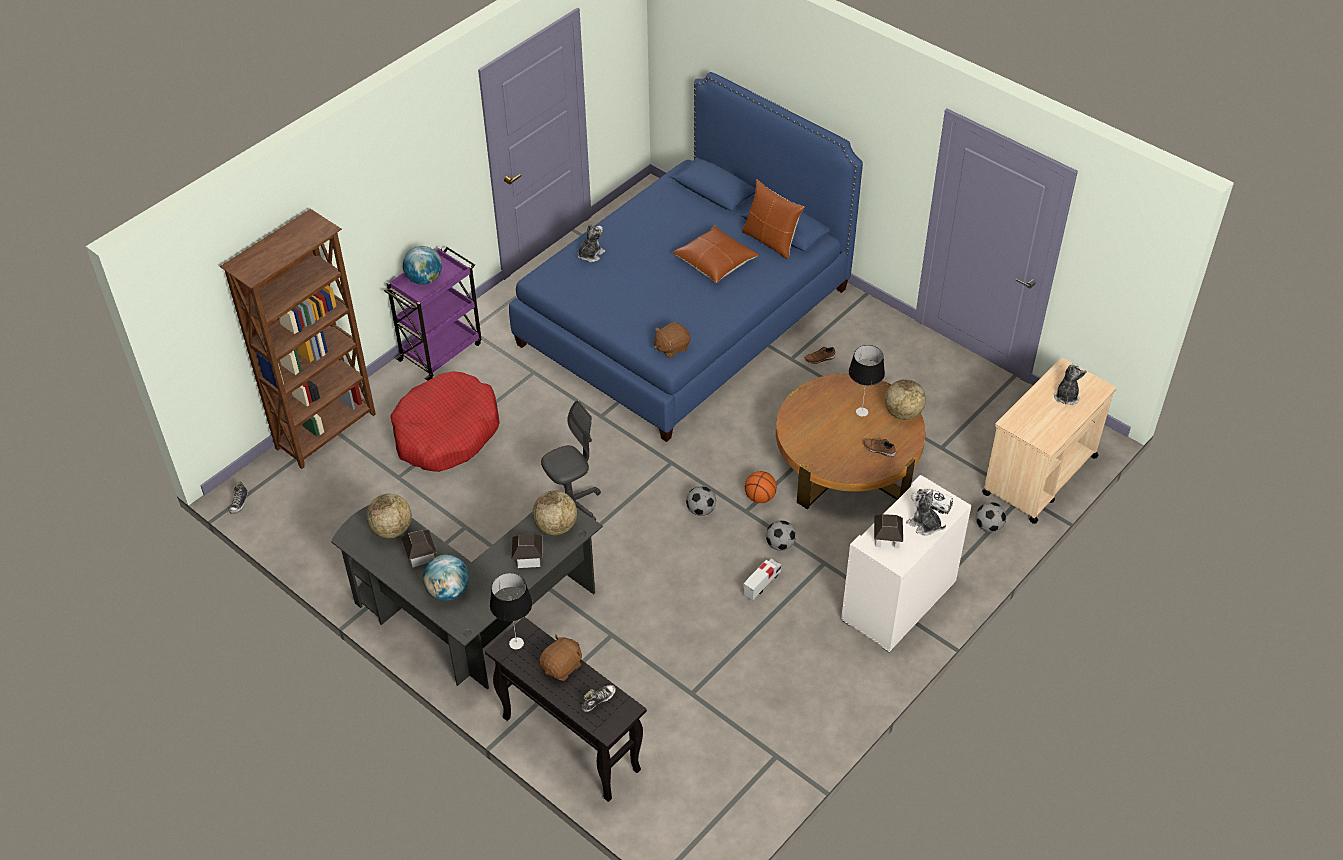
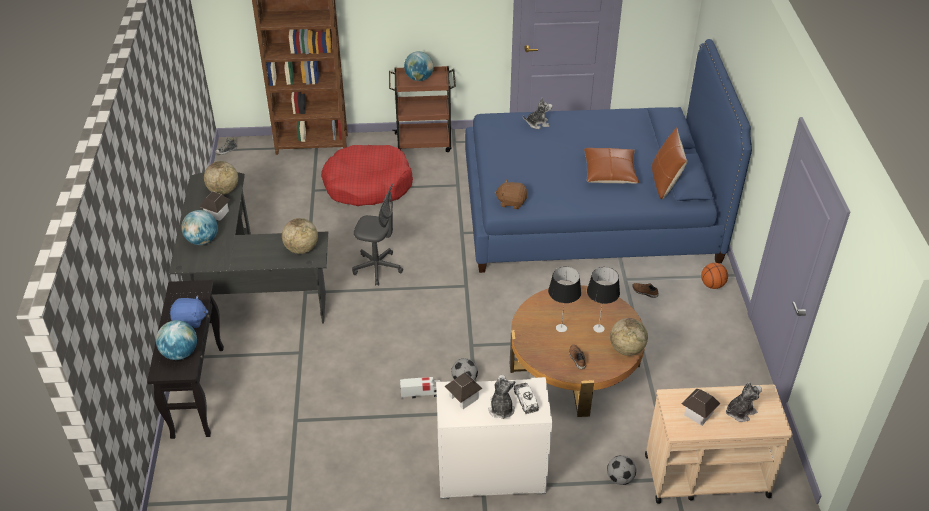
camera: 45 degrees right, 5 degrees down
(441, 351) = (424, 142): purple cart -> brown cart
(516, 643) = (187, 290): table lamp -> table lamp (561, 327)
(528, 558) = (264, 254): toy house -> toy house (698, 413)
(562, 666) = (190, 320): brown plush toy -> blue plush toy
(598, 700) = (180, 353): shoe -> globe
(701, 510) = (445, 324): football -> none
(760, 497) = (491, 344): basketball -> basketball (712, 285)

